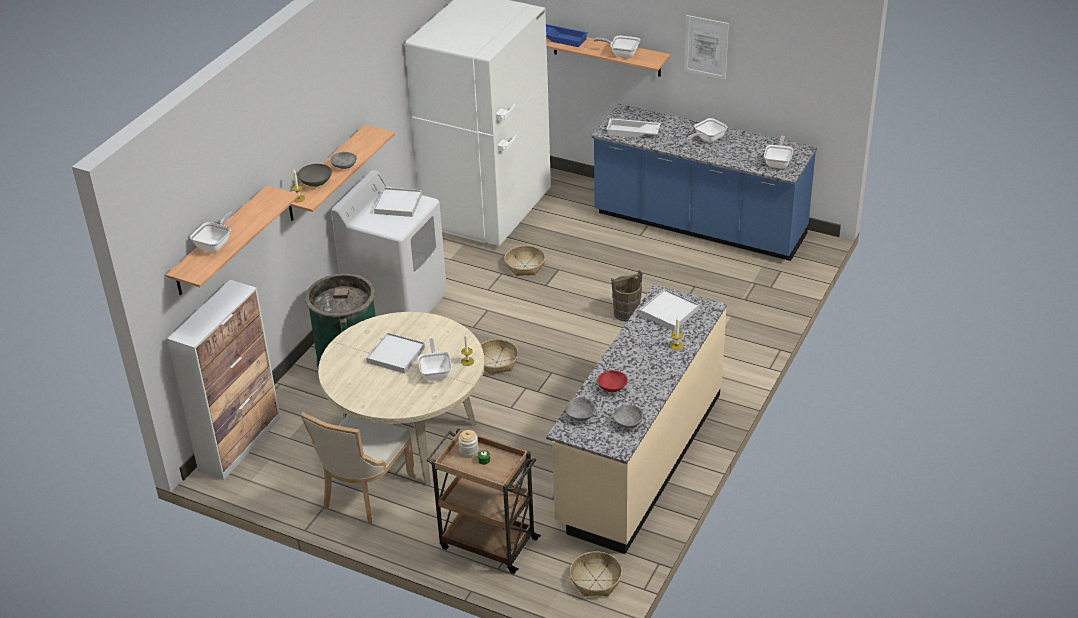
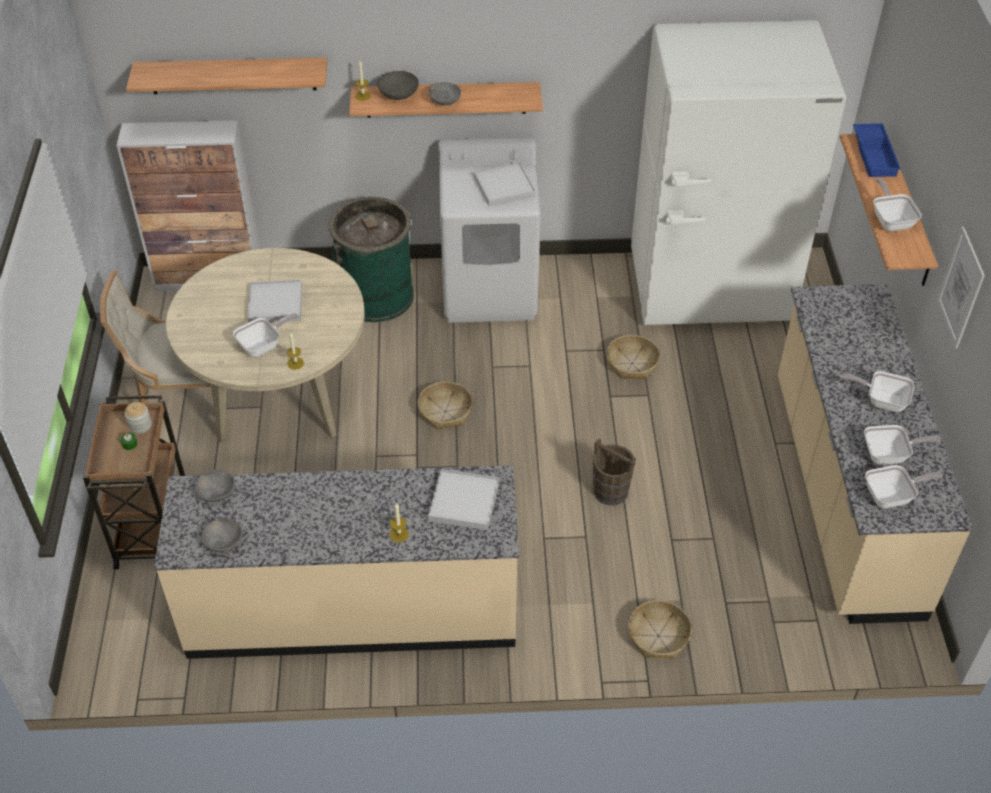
camera: 60 degrees right, 10 degrees up
(216, 244) = (200, 70): frying pan -> frying pan (889, 455)
(596, 580) = (134, 647): basket -> basket (658, 636)
(613, 387) = (283, 503): red bowl -> none
(632, 132) = (831, 321): white tray -> none
(699, 226) = (843, 495): blue counter -> beige counter

